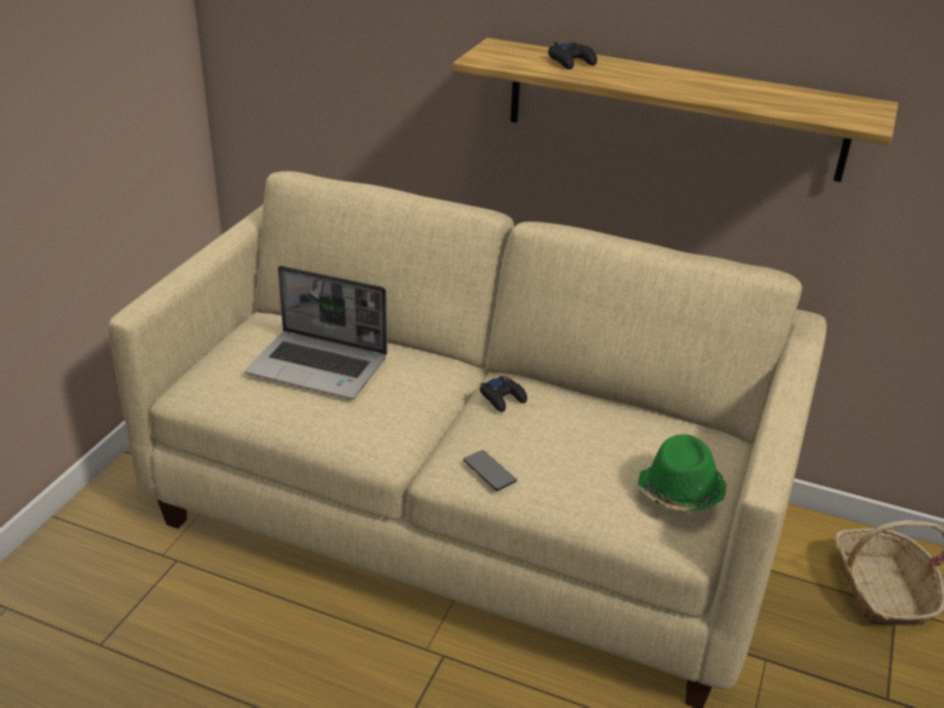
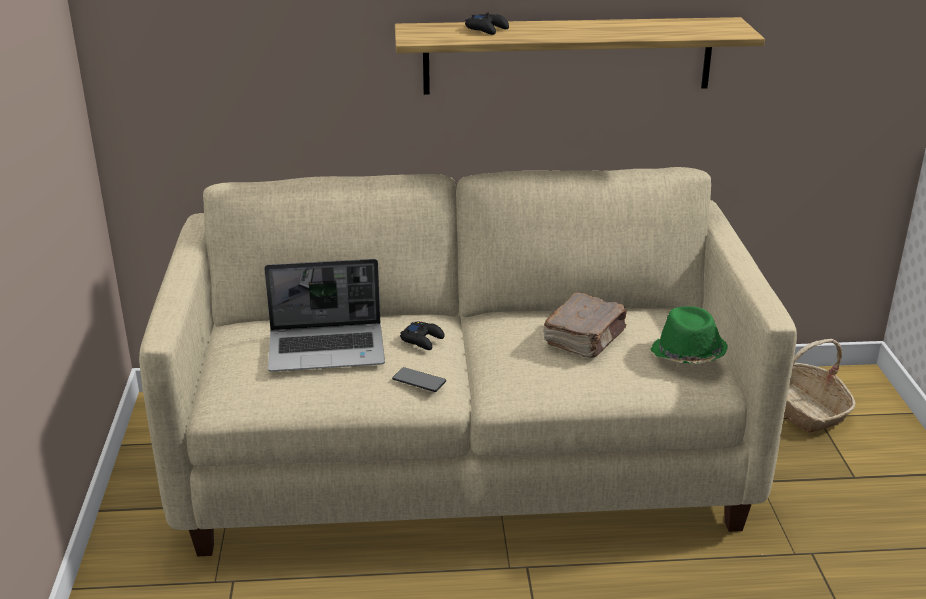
camera: 25 degrees left, 5 degrees down
(489, 471) = (537, 384): phone -> phone (419, 380)
(503, 398) = (500, 330): black game controller -> black game controller (422, 340)
(582, 436) = (585, 338): none -> brown book

